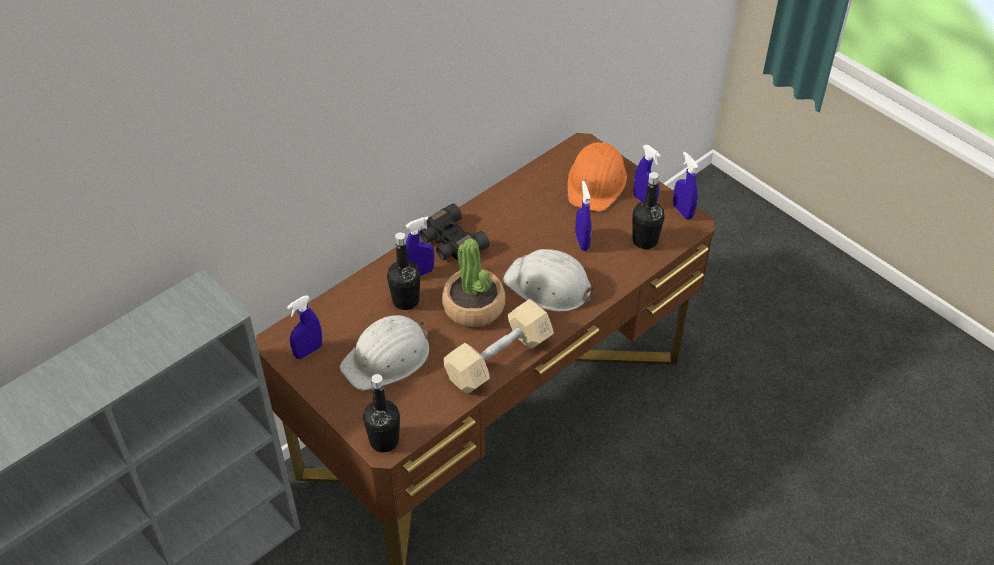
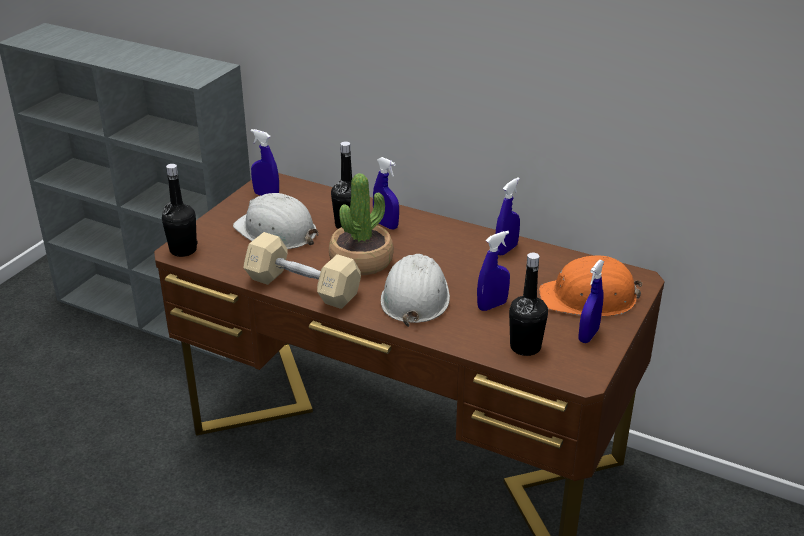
camera: 70 degrees right, 15 degrees down
(451, 243) = (435, 232): black binoculars -> none
(682, 211) = (594, 366): blue spray bottle -> blue spray bottle (506, 249)

